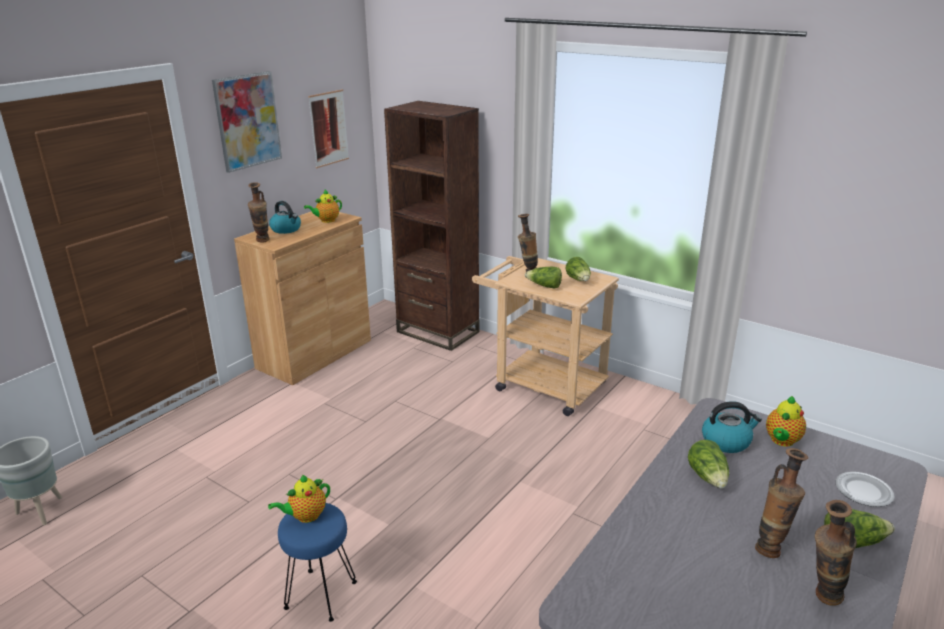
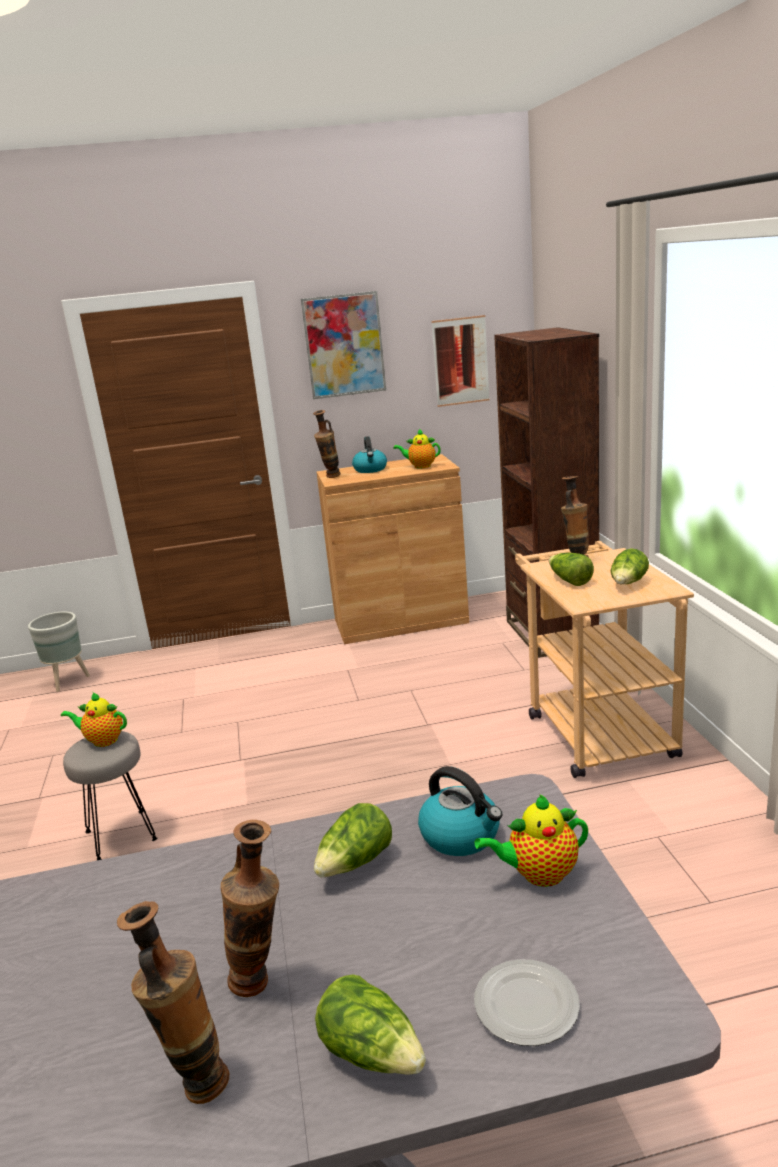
camera: 45 degrees right, 5 degrees down
(321, 594) = (122, 835): blue stool -> grey stool

